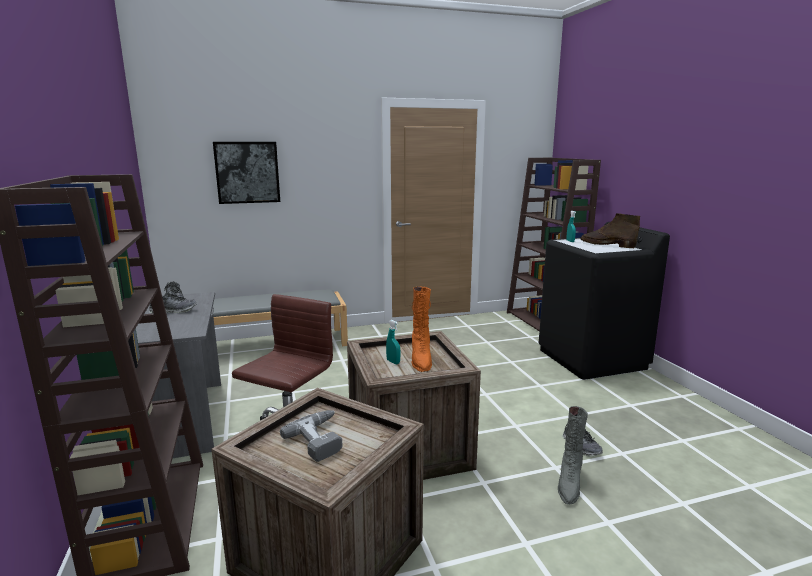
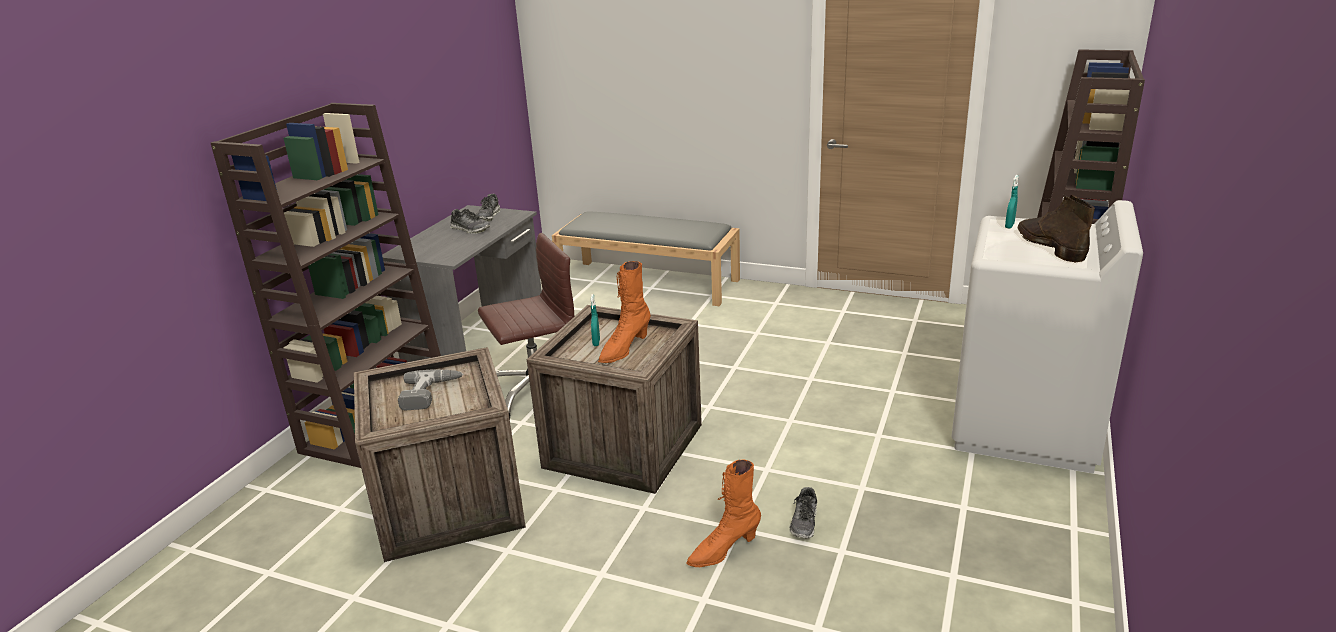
camera: 40 degrees right, 10 degrees up
(247, 172) = (631, 56): picture -> none
(569, 485) = (723, 550): grey boot -> orange boot
(592, 359) = (1025, 427): black washing machine -> white washing machine

